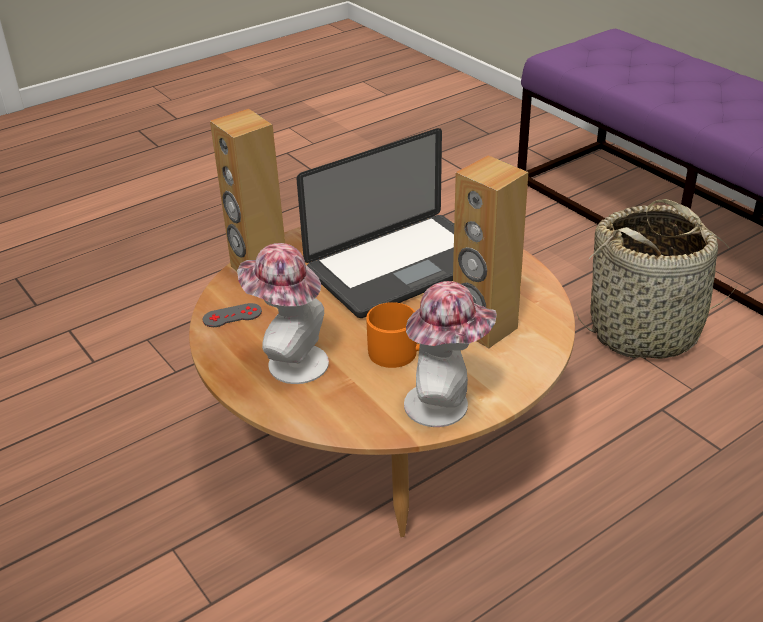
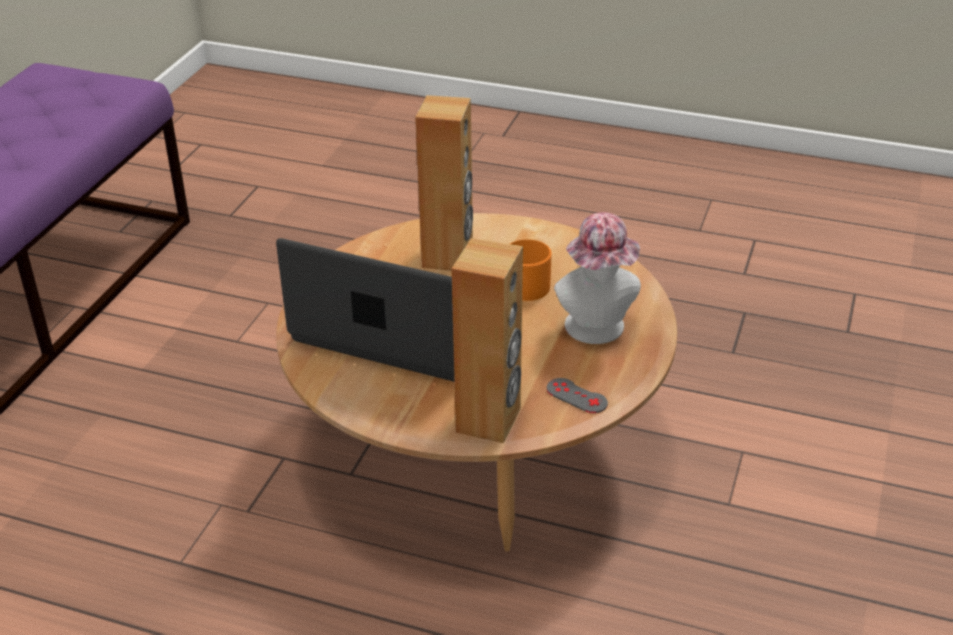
camera: 125 degrees left, 0 degrees up
(445, 405) = (558, 242): hat -> none
(645, 330) = (192, 348): basket -> none

